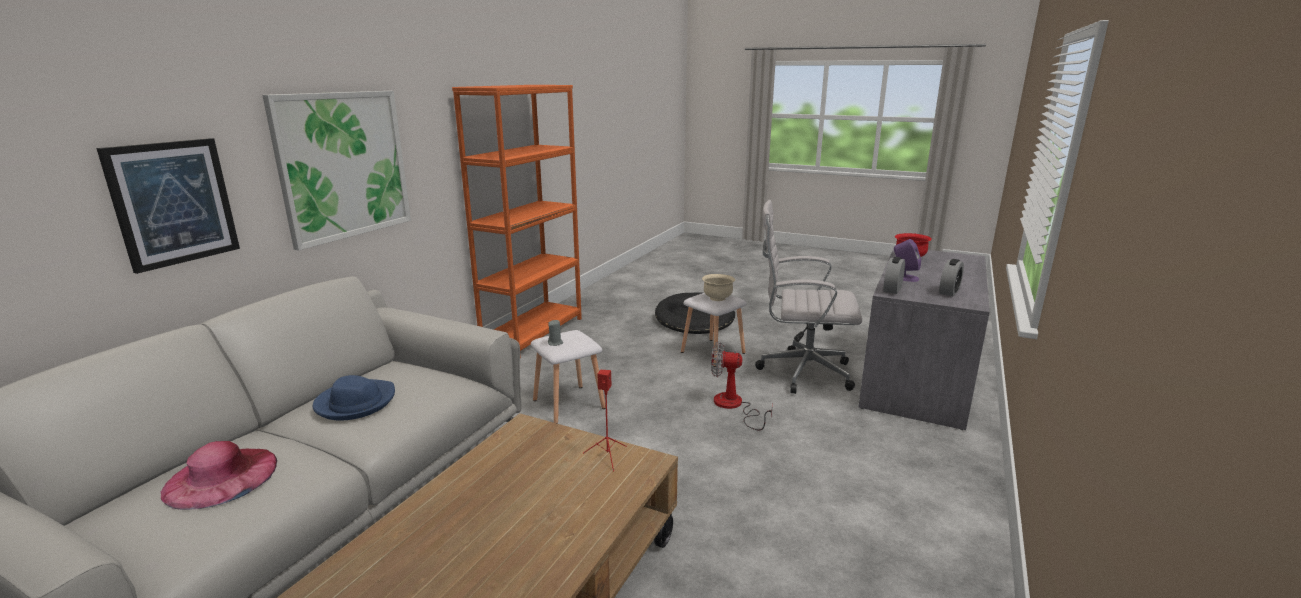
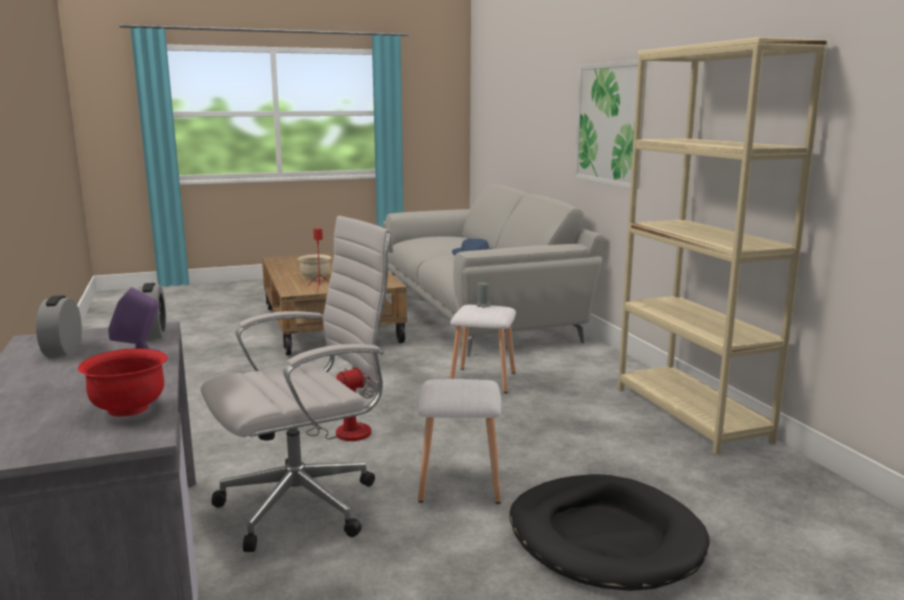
camera: 135 degrees right, 5 degrees down
(173, 203) = (549, 127): picture -> none
(221, 477) = (447, 241): pink hat -> none
(533, 333) = (690, 414): orange bookcase -> beige bookcase
(717, 298) = (450, 386): beige bowl -> beige bowl (315, 278)

